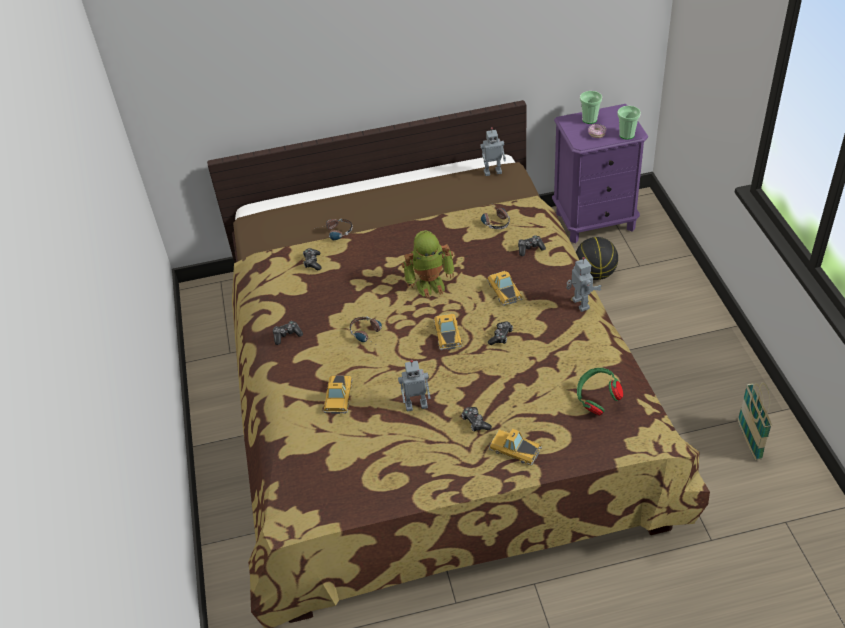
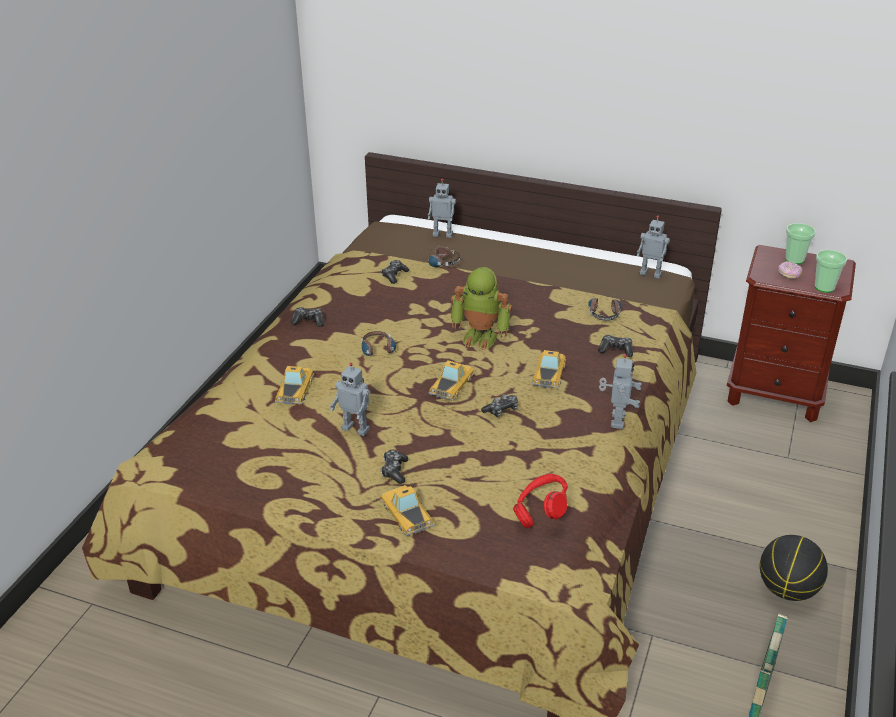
camera: 30 degrees right, 10 degrees down
(308, 206) = (443, 234): none -> toy robot
(338, 397) = (295, 389): toy car -> toy car turned 150 degrees clockwise
(595, 221) = (775, 394): purple nightstand -> brown nightstand
(595, 274) = (728, 443): basketball -> basketball (788, 589)
(597, 400) = (540, 514): green headphones -> red headphones

